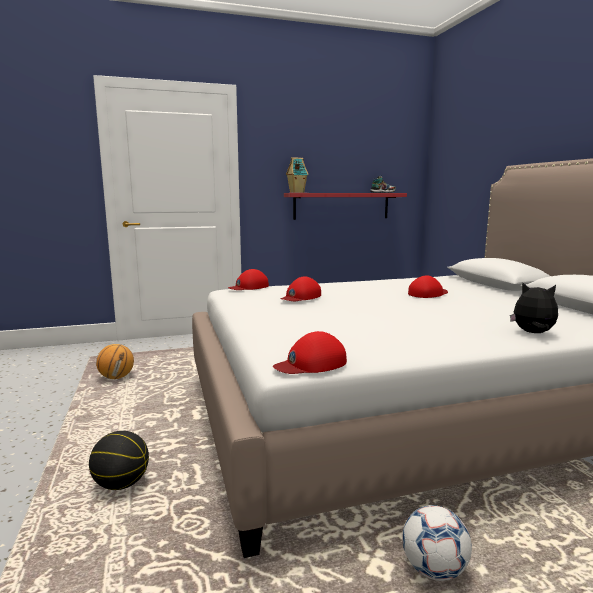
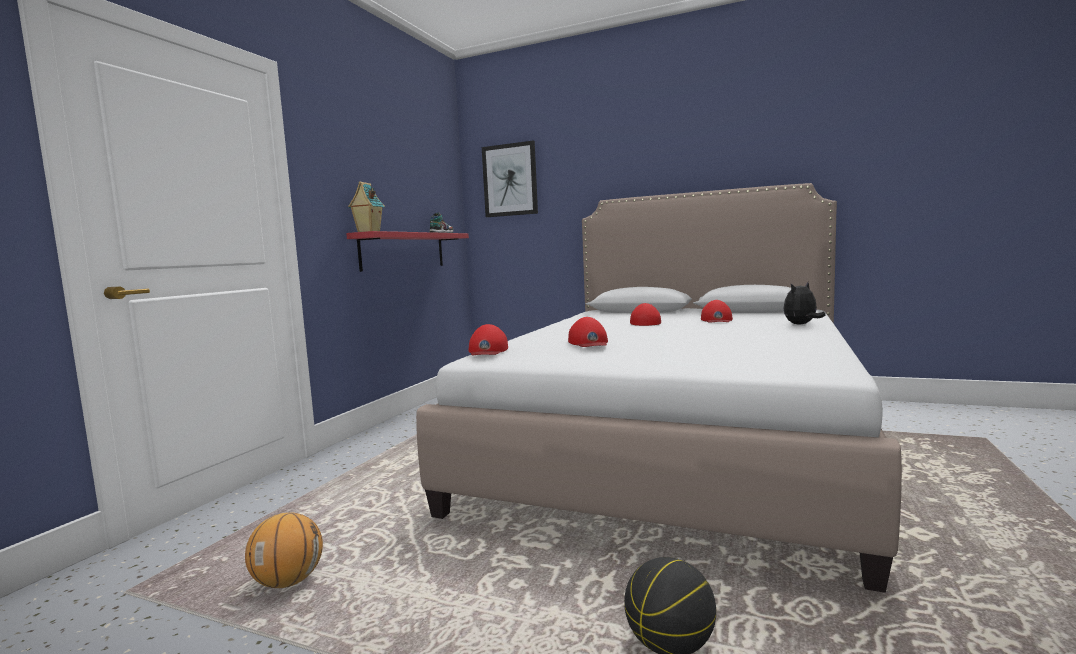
camera: 50 degrees left, 5 degrees down
(311, 364) = (837, 366): red cap -> red cap (716, 320)
(434, 569) = (925, 515): football -> none
(455, 144) = (510, 180): none -> picture

